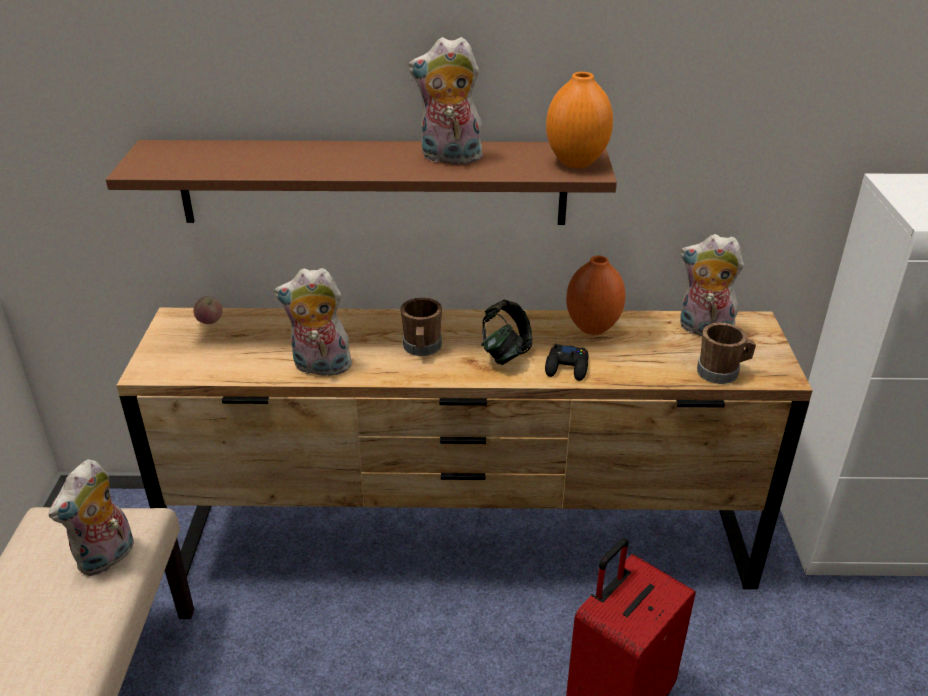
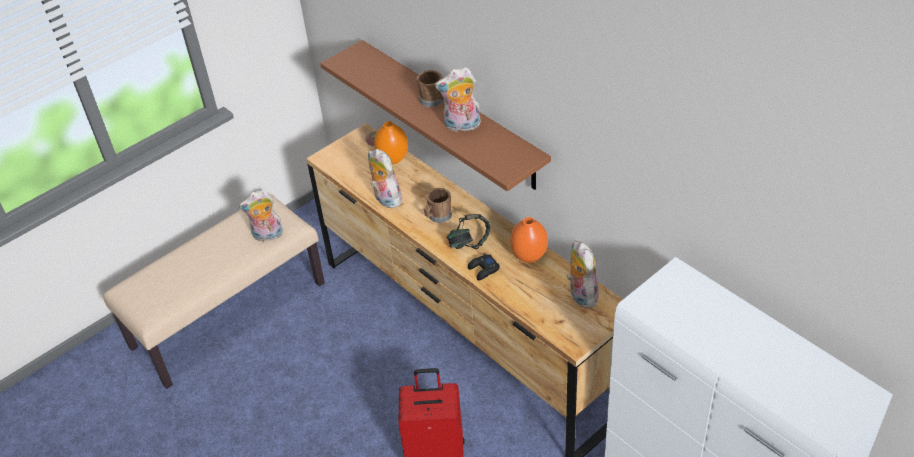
camera: 50 degrees right, 10 degrees up
(449, 158) = (461, 126): plush toy -> plush toy turned 60 degrees counterclockwise
(576, 163) = (510, 163): orange vase -> orange vase (392, 160)
(722, 372) = (549, 322): brown mug -> brown mug (433, 101)

